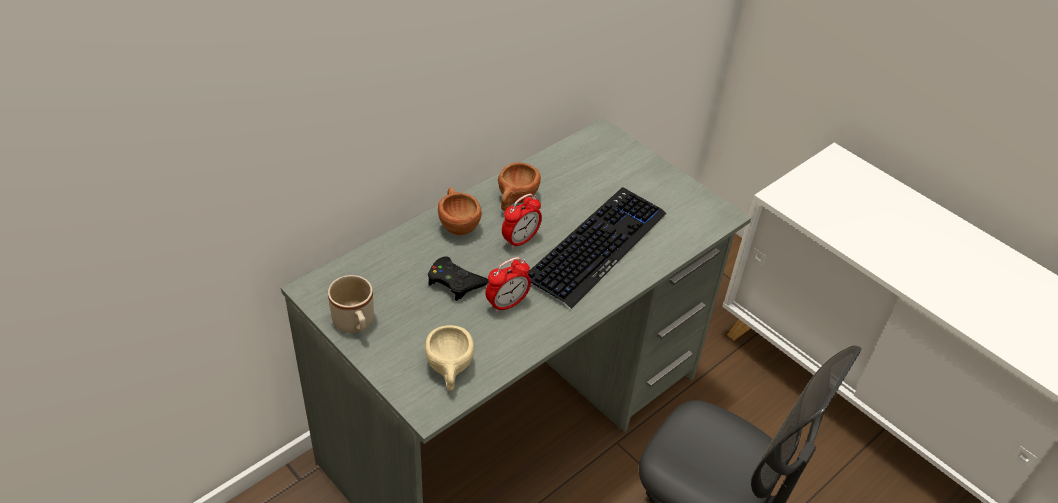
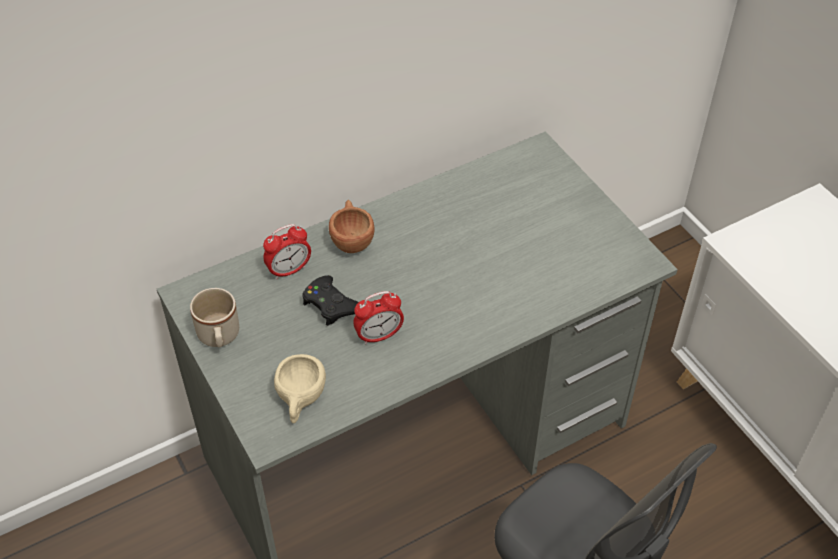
camera: 15 degrees right, 5 degrees up
(515, 200) = (420, 219): brown cup -> none
(520, 240) = (413, 266): alarm clock -> alarm clock (289, 270)
(596, 246) = (492, 283): keyboard -> none

